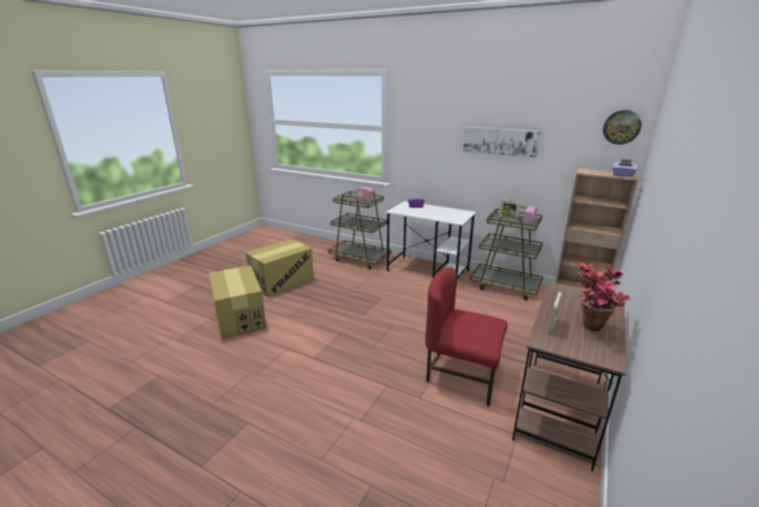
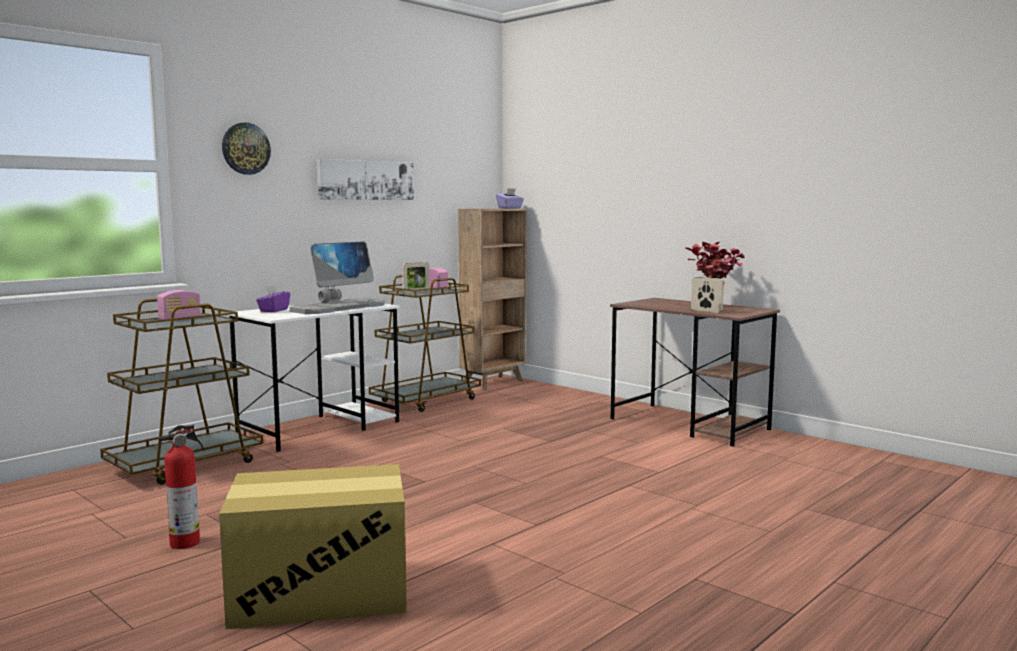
camera: 75 degrees left, 15 degrees down
(282, 282) = (187, 542): cardboard box -> fire extinguisher
(438, 215) = (339, 307): none -> monitor
(462, 375) = (621, 448): red chair -> none
(621, 127) = (480, 156): wall clock -> wall clock (245, 148)

